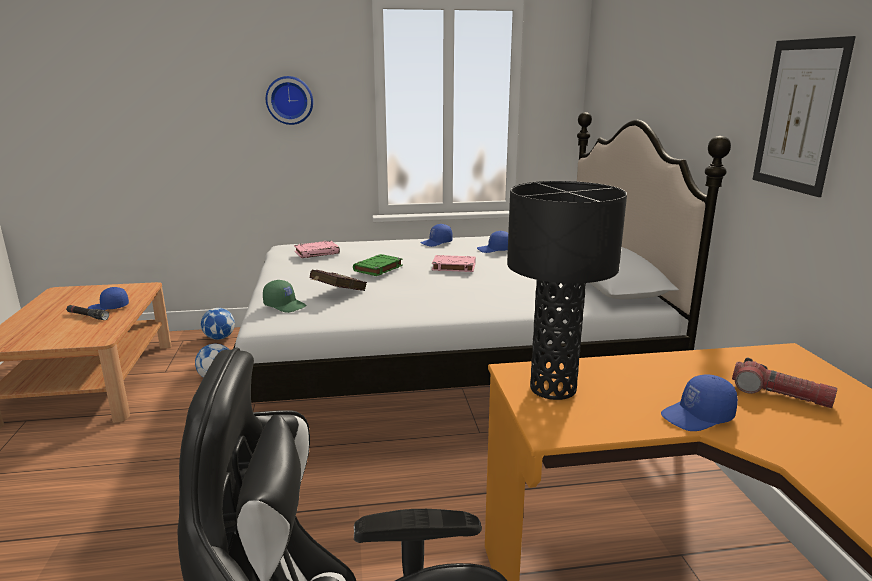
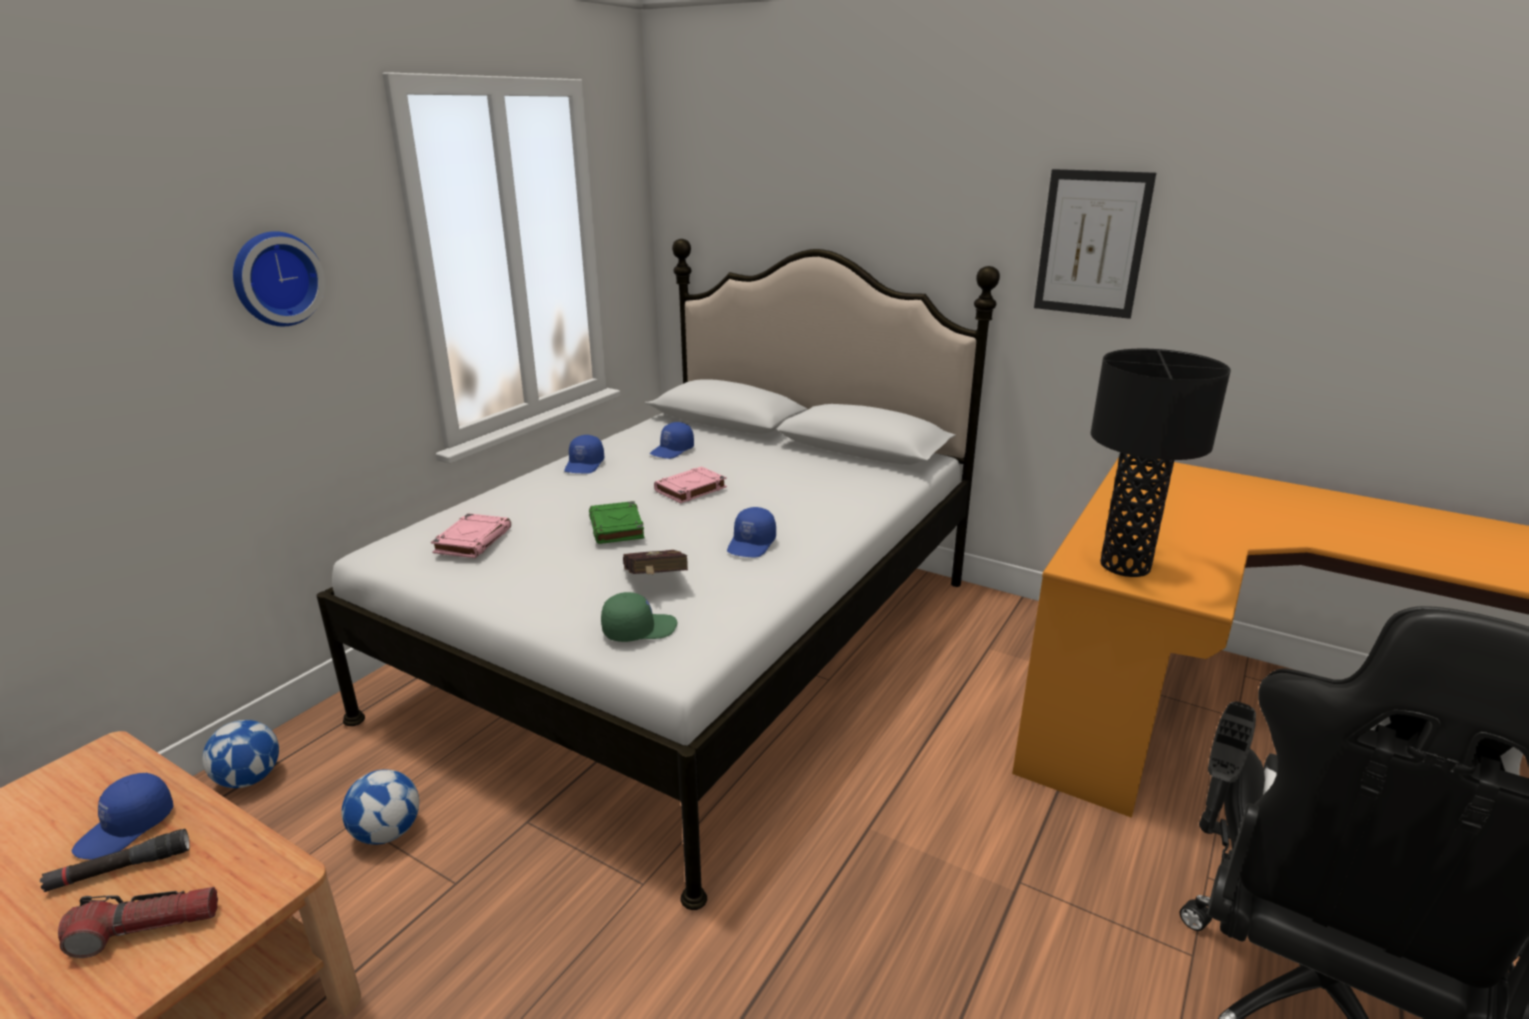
camera: 50 degrees left, 5 degrees up
(698, 417) = (1220, 537): blue cap -> blue cap (752, 544)
(780, 395) = (1207, 498): flashlight -> flashlight (146, 929)

